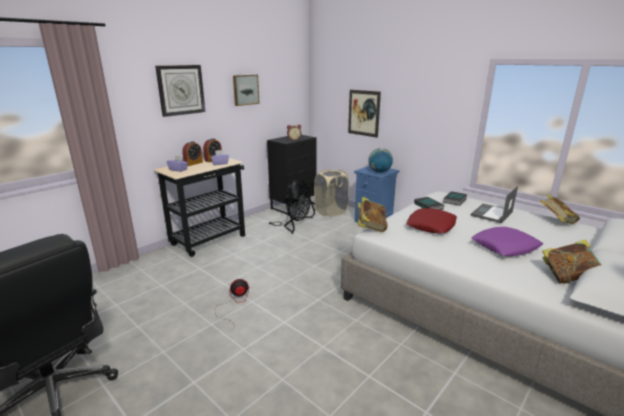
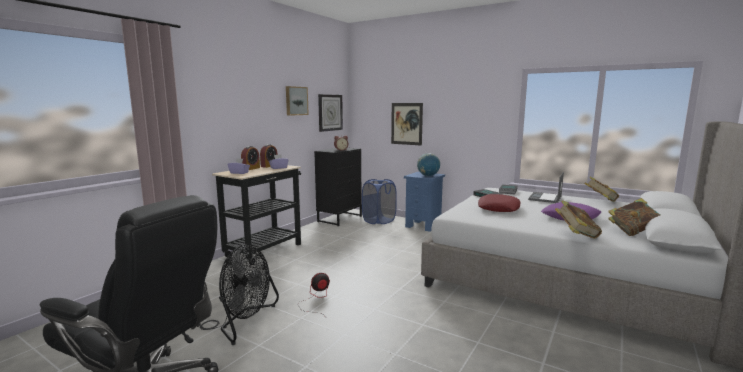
camera: 10 degrees left, 10 degrees down
(181, 90) = (240, 96): wall clock -> wall clock (330, 112)
(294, 224) = (347, 232): black fan -> black fan (240, 323)
(331, 211) = (379, 221): beige laundry basket -> blue laundry basket
(371, 227) = (446, 212): book -> book (576, 235)

